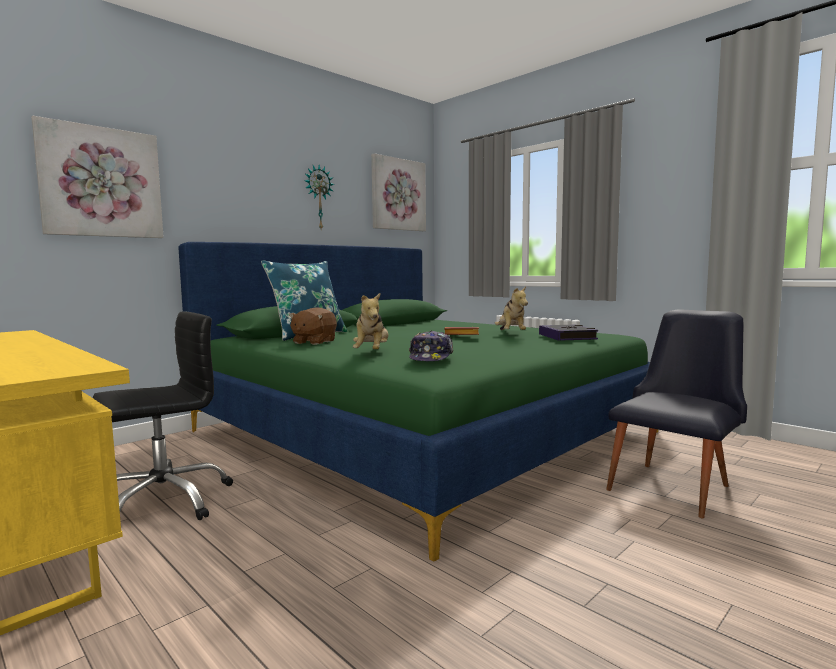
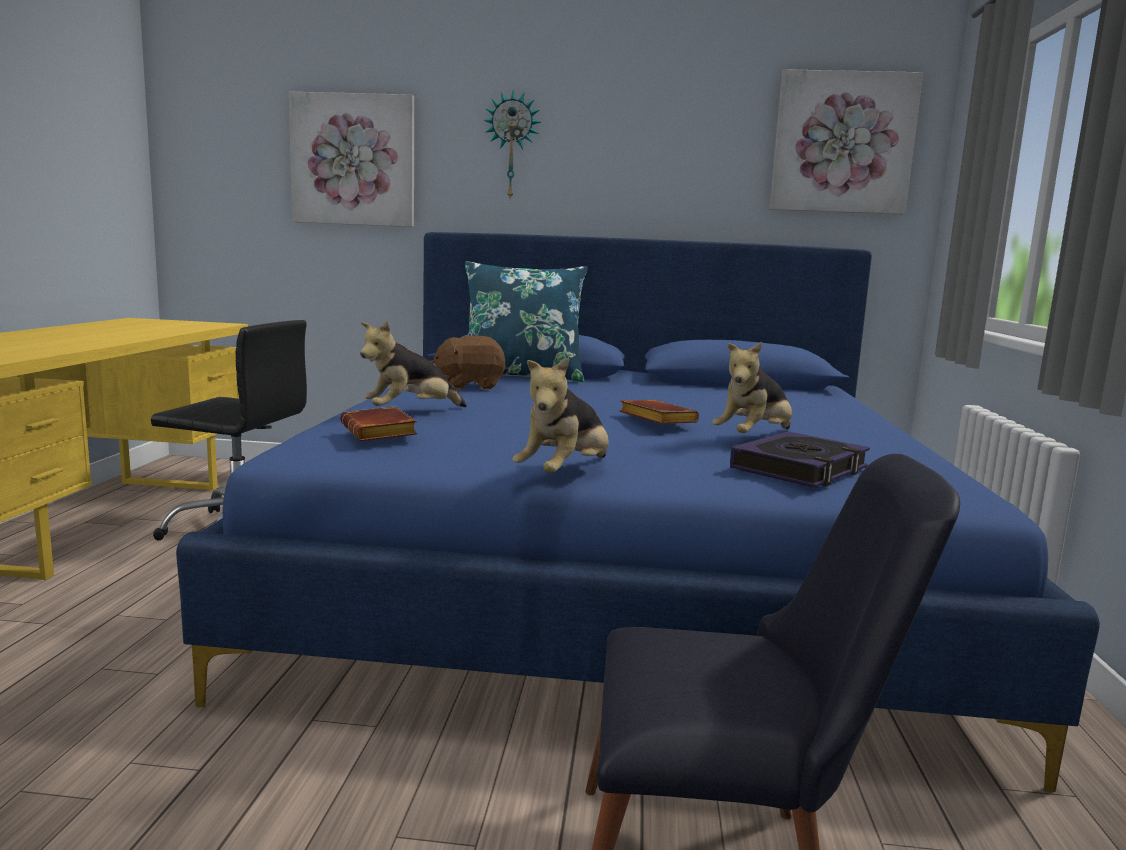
camera: 50 degrees right, 5 degrees up
(318, 197) = (658, 160): wall clock -> wall clock (512, 146)
(421, 431) = (620, 572): green bed -> blue bed
(431, 357) = (381, 432): cap -> brown book
(539, 353) = (565, 474): none -> plush toy

